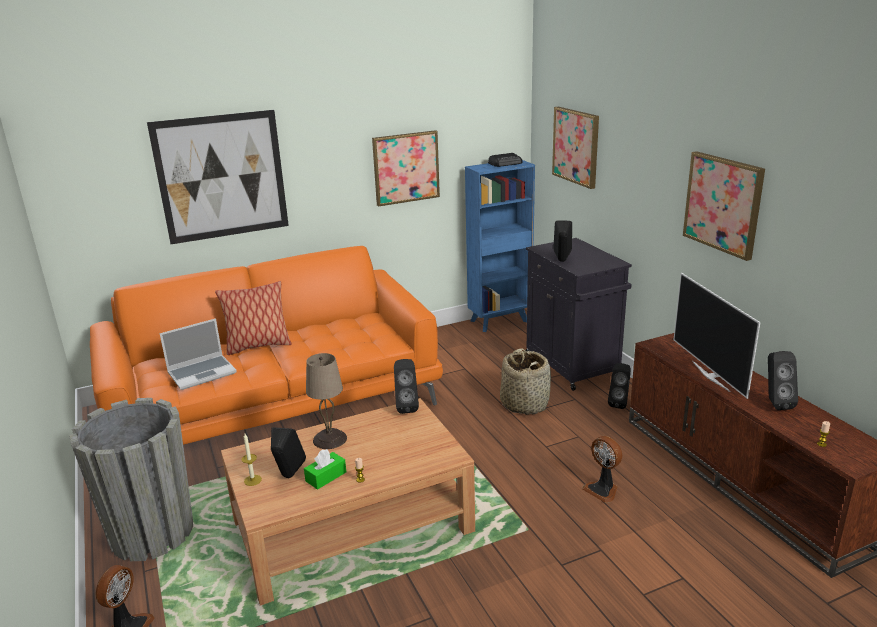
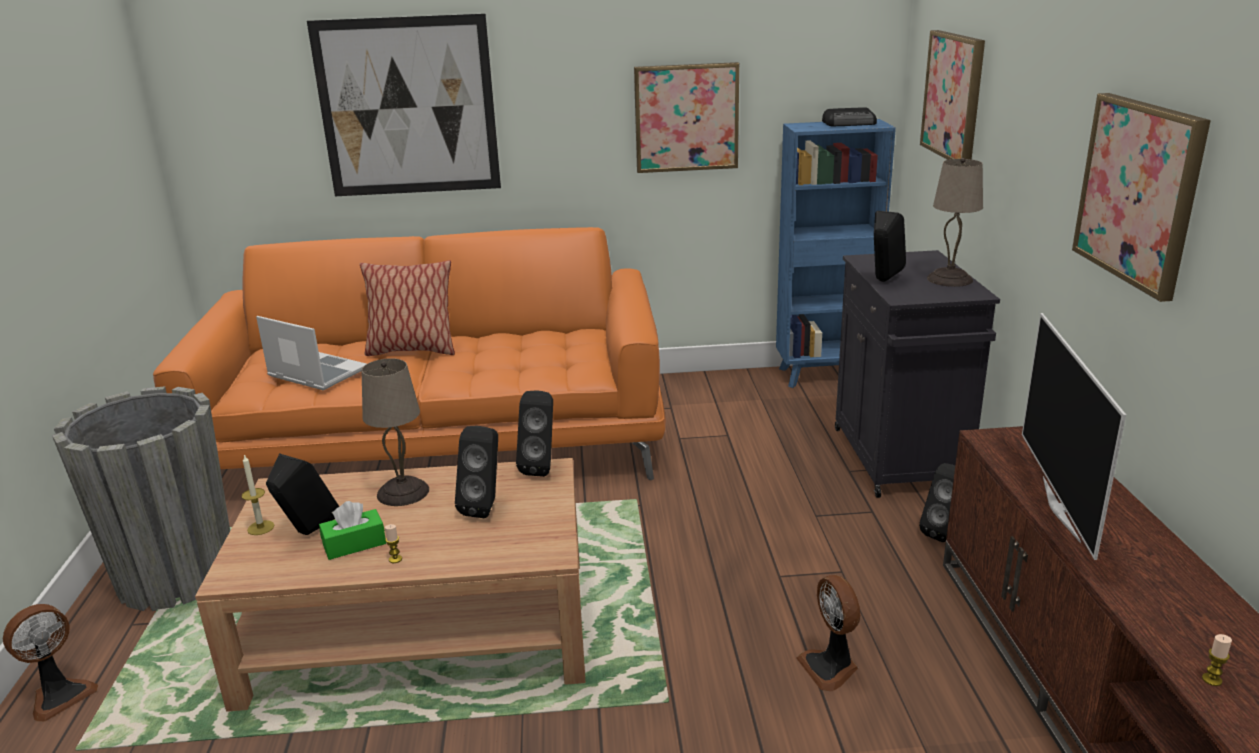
camera: 20 degrees right, 0 degrees up
(202, 373) = (316, 373): laptop -> laptop turned 135 degrees counterclockwise
(524, 403) = (786, 503): basket -> none
(597, 255) = (950, 279): none -> beige table lamp
(775, 403) = (1160, 581): black speaker -> black speaker (485, 507)

